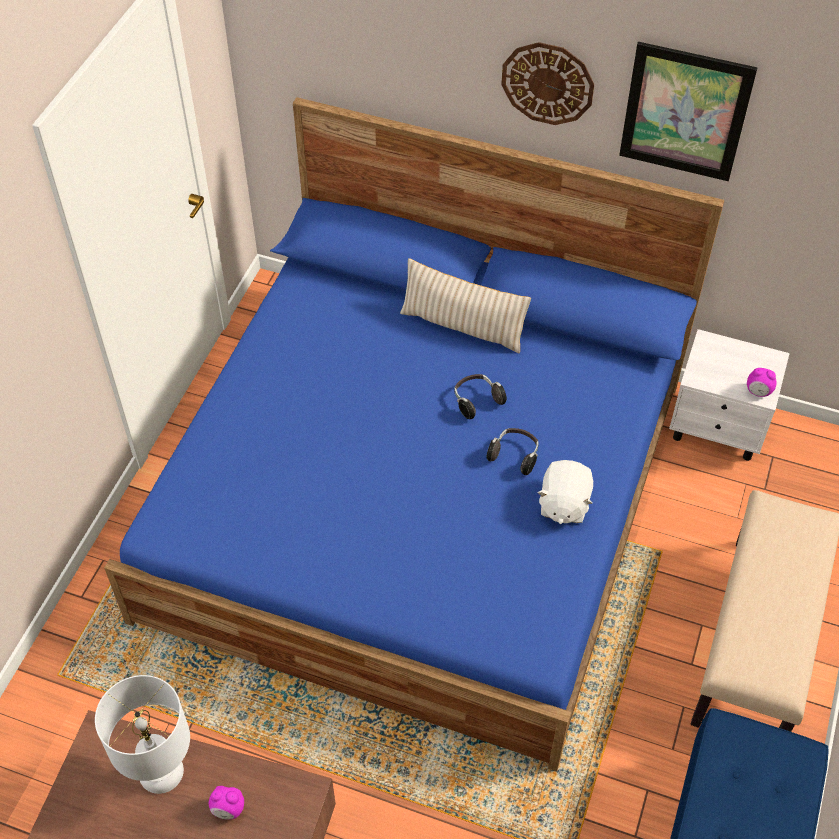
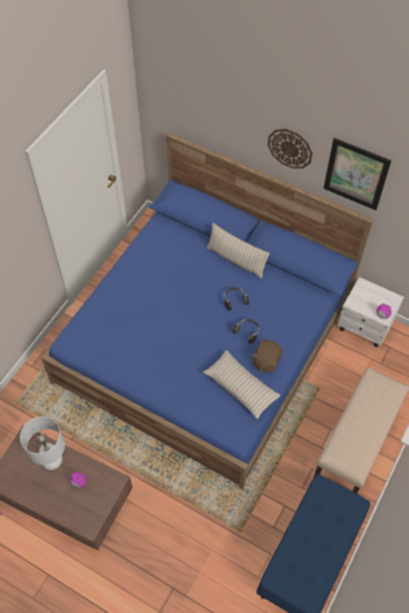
camera: 10 degrees right, 5 degrees up
(526, 561) = (241, 387): none -> beige pillow
(563, 504) = (266, 361): white plush toy -> brown plush toy

